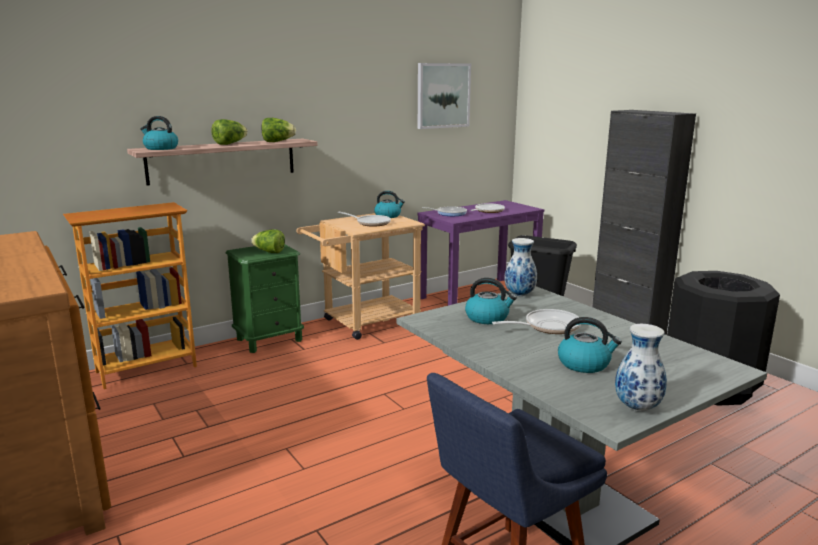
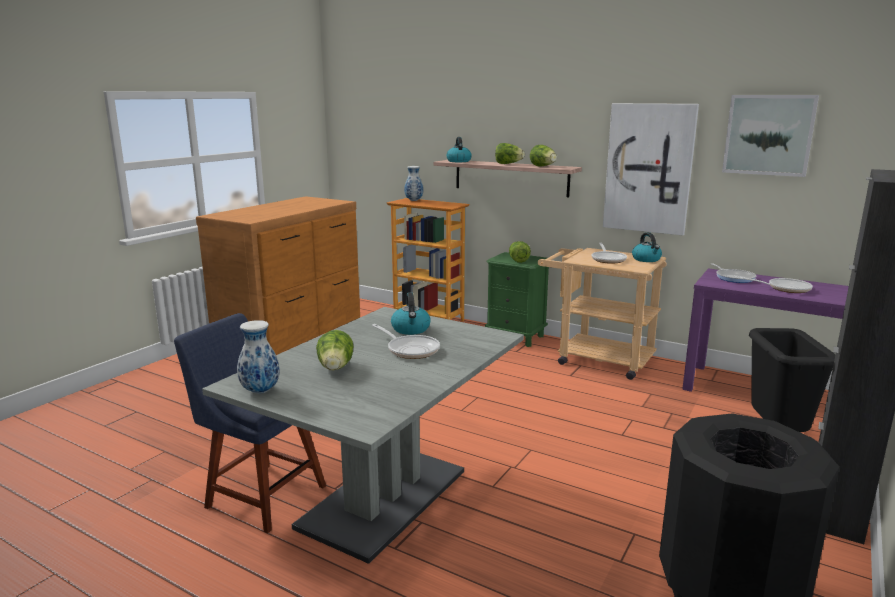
camera: 65 degrees right, 0 degrees up
(363, 132) = (648, 168): none -> picture
(519, 295) = (484, 332): vase -> vase (413, 200)
(584, 364) = (335, 368): kettle -> lettuce

